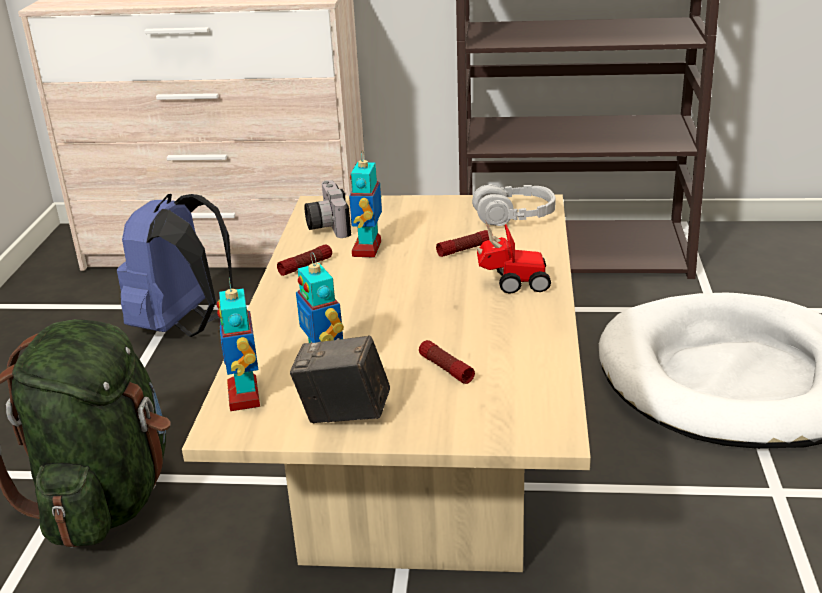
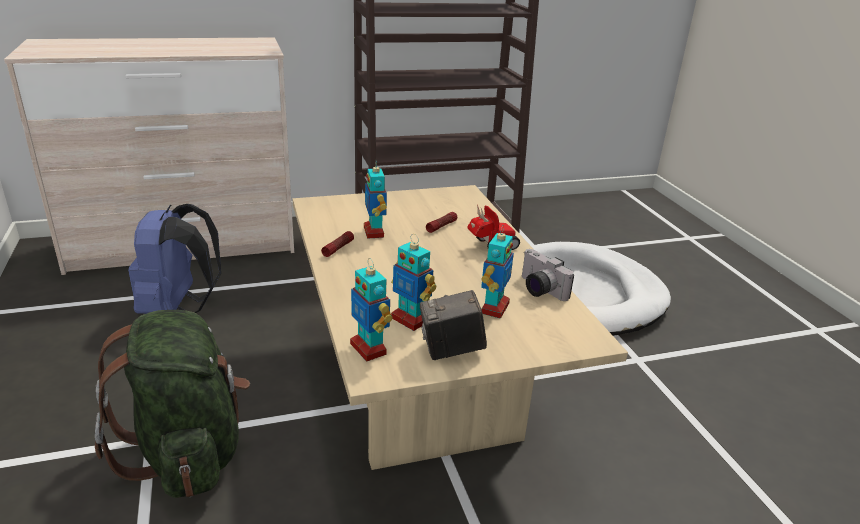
camera: 25 degrees left, 0 degrees up
(326, 225) = (330, 218): camera -> camera (538, 289)
(445, 369) = (494, 308): flashlight -> toy robot
(514, 217) = (456, 202): grey headphones -> none

